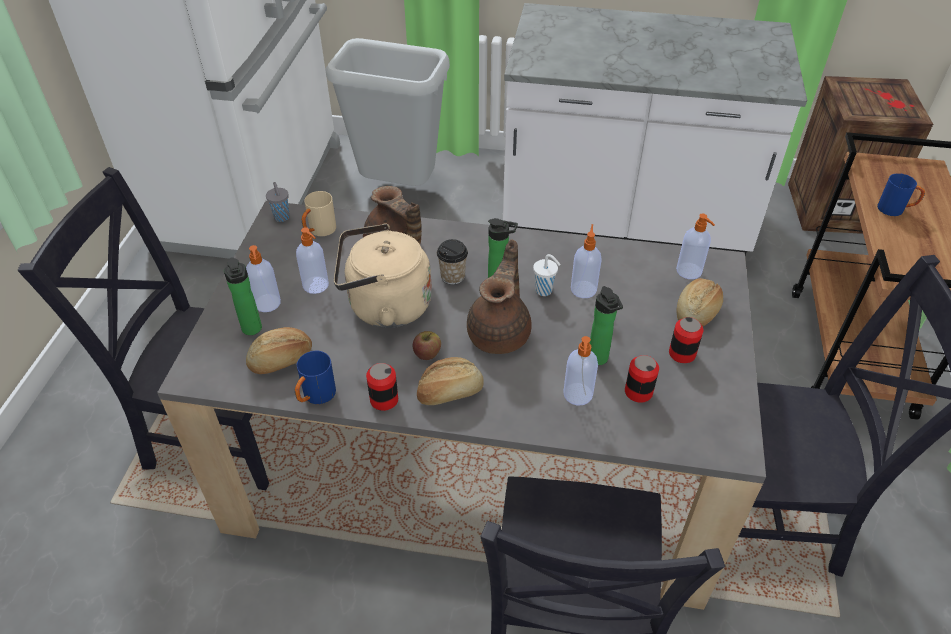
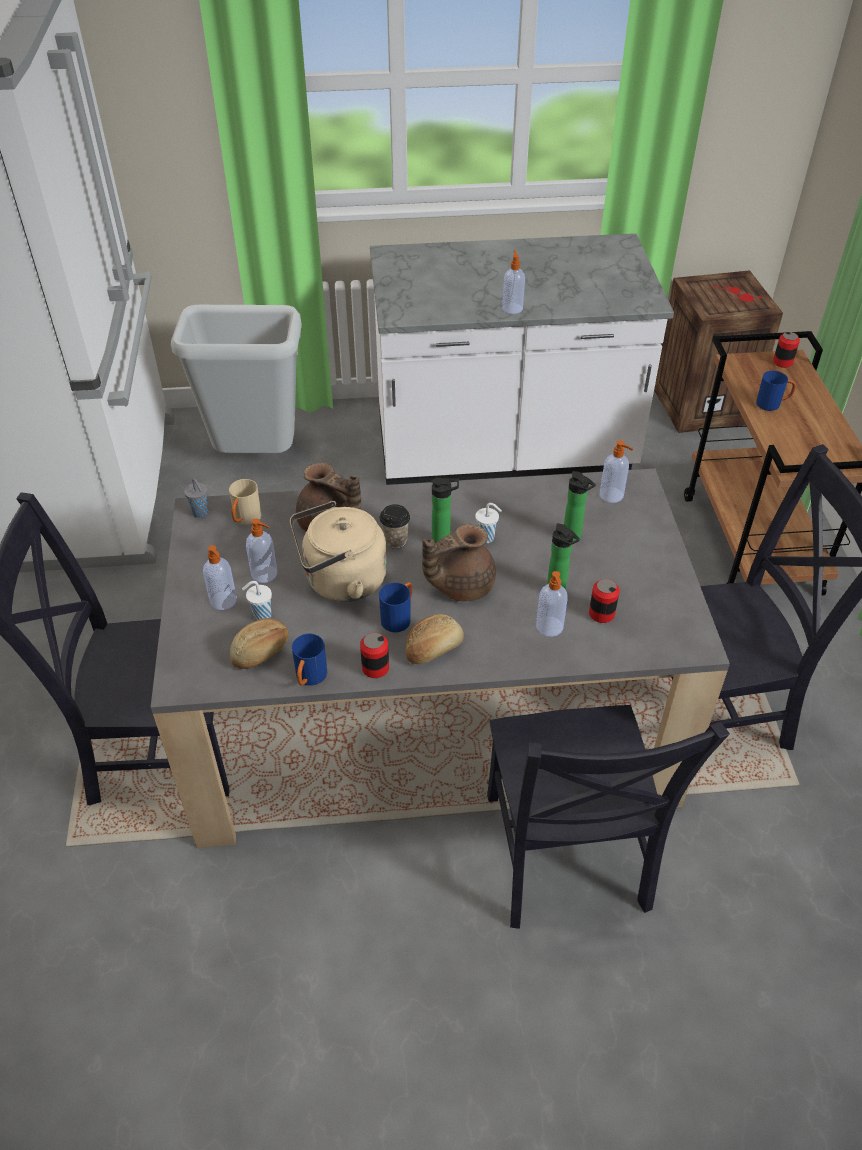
camera: 15 degrees left, 0 degrees up
(252, 330) = (220, 629): bottle -> bottle (573, 539)
(296, 325) = (261, 616): none -> white cup
(427, 353) = (399, 617): apple -> blue mug
(500, 333) = (460, 585): brown teapot -> brown teapot turned 120 degrees counterclockwise
(583, 288) = (522, 529): soap dispenser -> soap dispenser (512, 308)
(682, 354) = (628, 572): can -> can (782, 362)
(697, 312) = (630, 532): bread -> none

